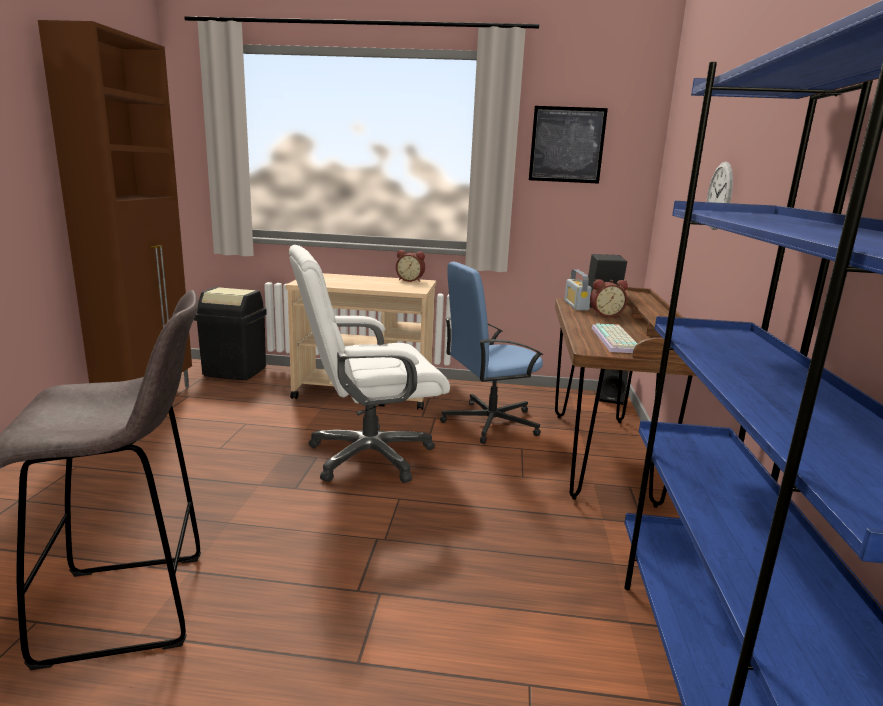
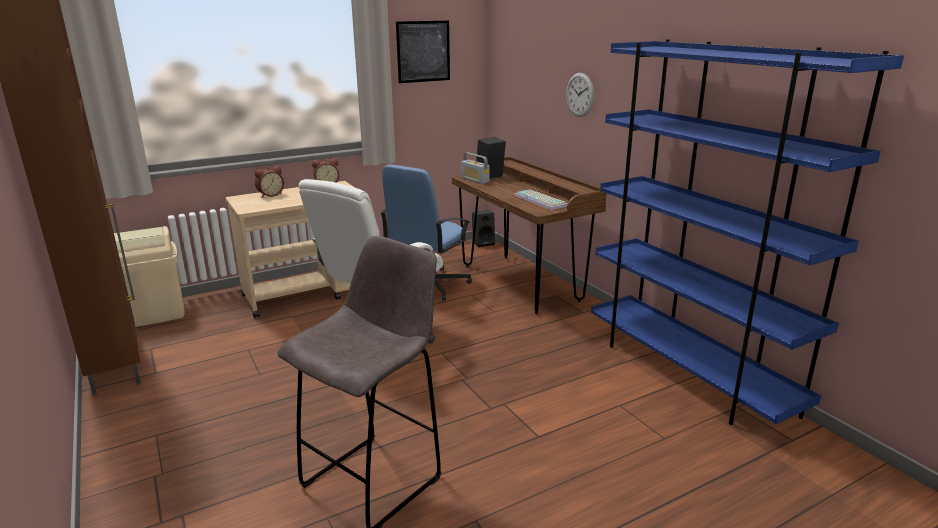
camera: 35 degrees left, 5 degrees up
(235, 371) = (156, 313): black trash can -> beige trash can
(605, 314) = (503, 183): alarm clock -> alarm clock (270, 195)

